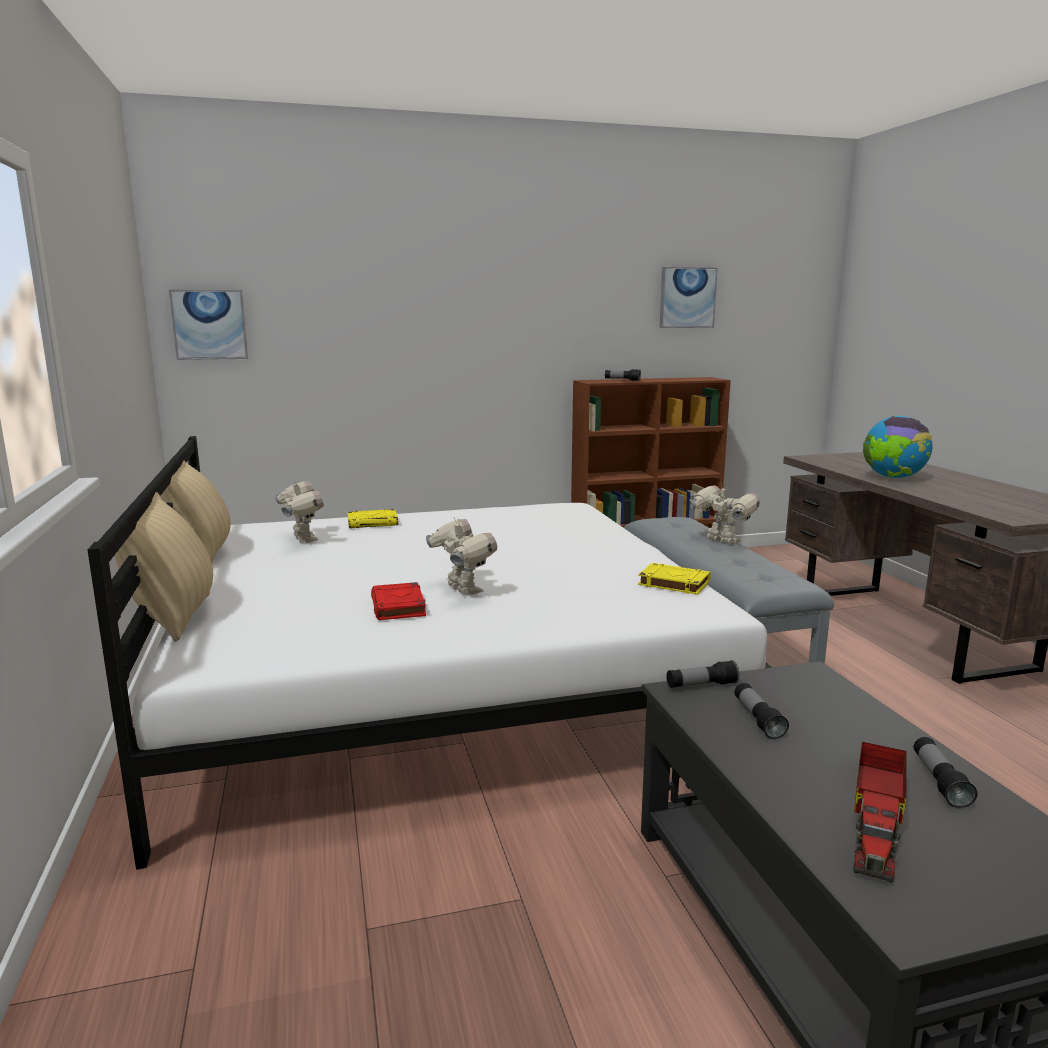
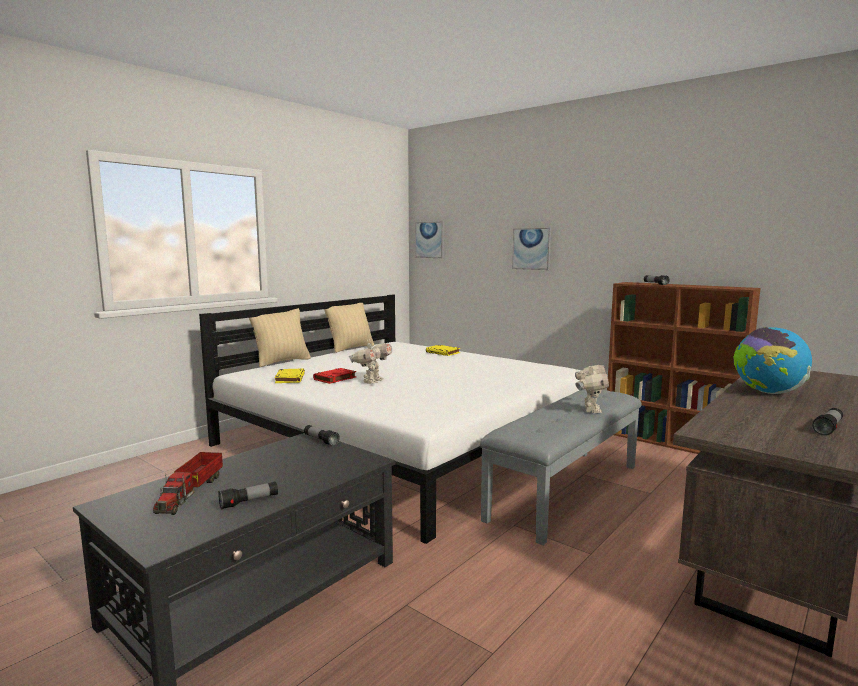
camera: 55 degrees right, 5 degrees down
(303, 539) = (393, 351): toy robot -> none
(673, 583) = (457, 409): yellow book -> yellow book (290, 378)
(687, 297) = (740, 216): picture -> picture (531, 249)
(758, 719) = (290, 456): flashlight -> flashlight (828, 428)
(876, 824) = (191, 492): toy truck -> toy truck turned 75 degrees counterclockwise

